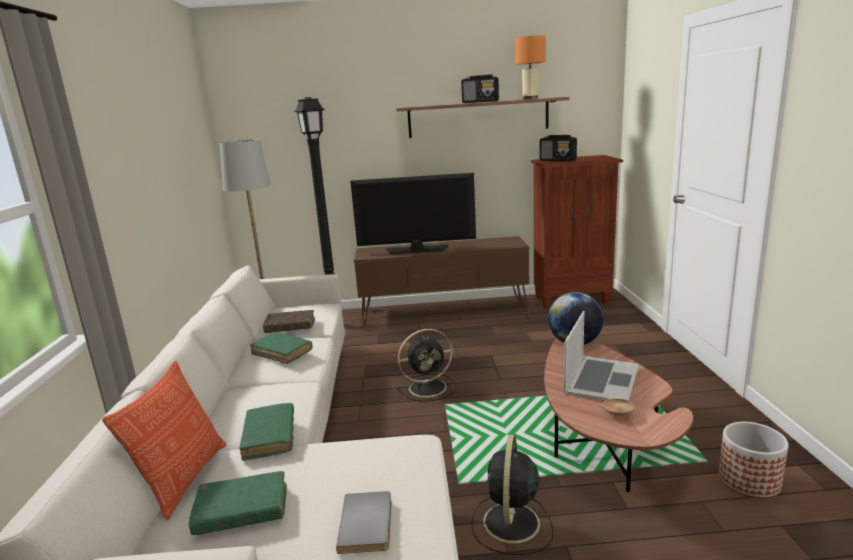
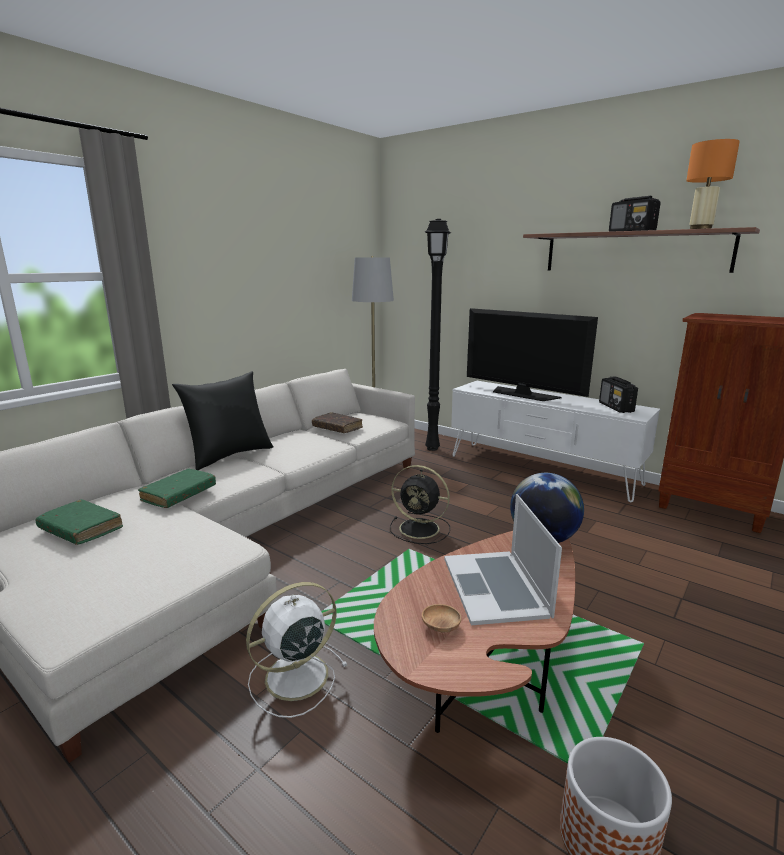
camera: 40 degrees right, 0 degrees up
(184, 479) = (105, 496): orange pillow -> none
(234, 388) = (229, 455): none -> black pillow
(282, 353) = (295, 443): green book -> none
(368, 524) = (100, 580): grey book -> none
(444, 311) = (542, 470): brown tv stand -> white tv stand
(511, 524) = (294, 677): black fan -> white fan
(558, 160) = (722, 316): radio -> radio (616, 407)
(601, 379) = (495, 586): laptop -> laptop turned 105 degrees clockwise

